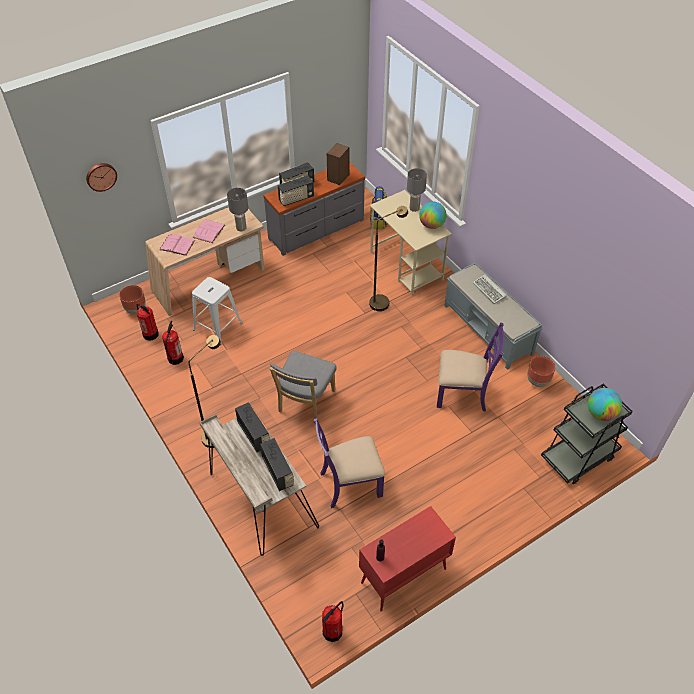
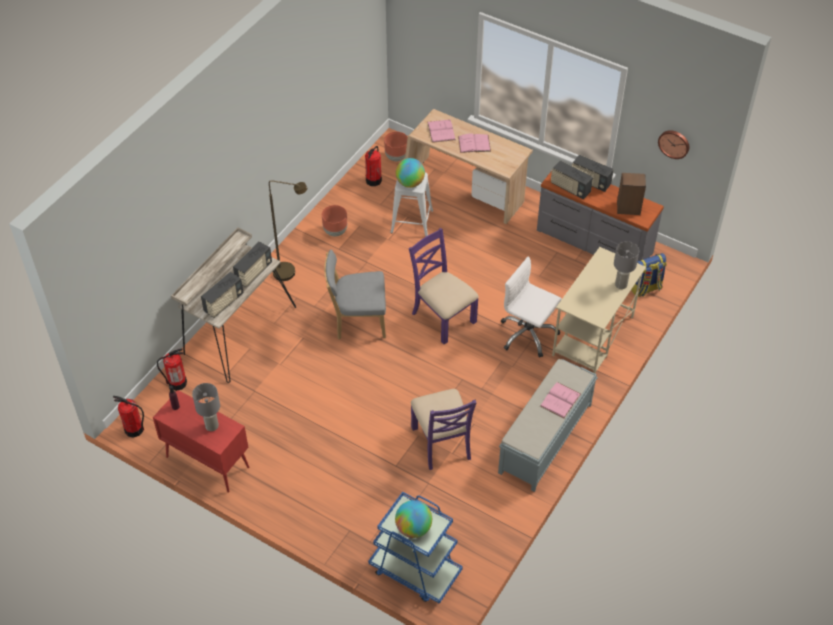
camera: 65 degrees right, 0 degrees up
(101, 176) = (423, 26): wall clock -> wall clock (674, 143)
(175, 358) = (356, 209): fire extinguisher -> fire extinguisher (177, 383)
(241, 228) = (494, 164): grey table lamp -> grey table lamp (212, 426)
(350, 484) = (285, 388): purple chair -> purple chair (443, 317)
(383, 301) = (528, 334): brown floor lamp -> white office chair
(431, 225) = (604, 307): globe -> globe (410, 183)
(490, 290) = (560, 400): keyboard -> pink book
(538, 381) = (498, 506): brown planter -> brown planter (335, 232)
(578, 456) = (415, 570): black cart -> blue cart

